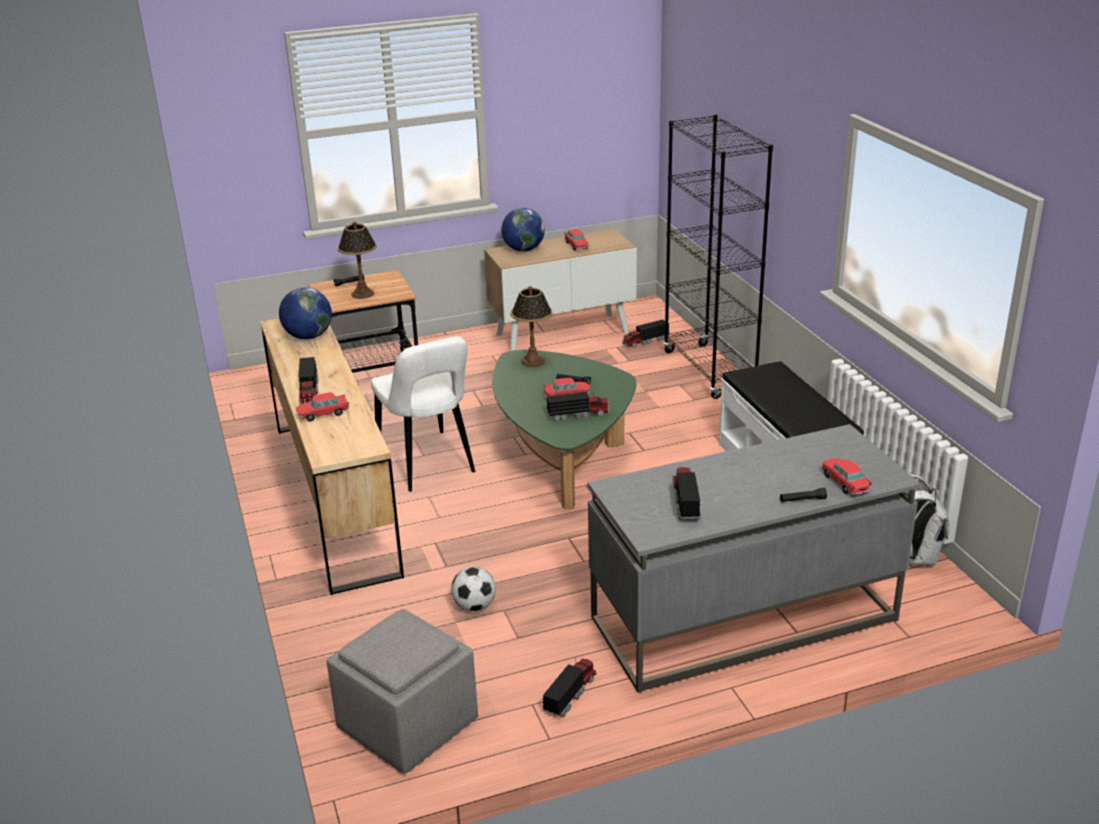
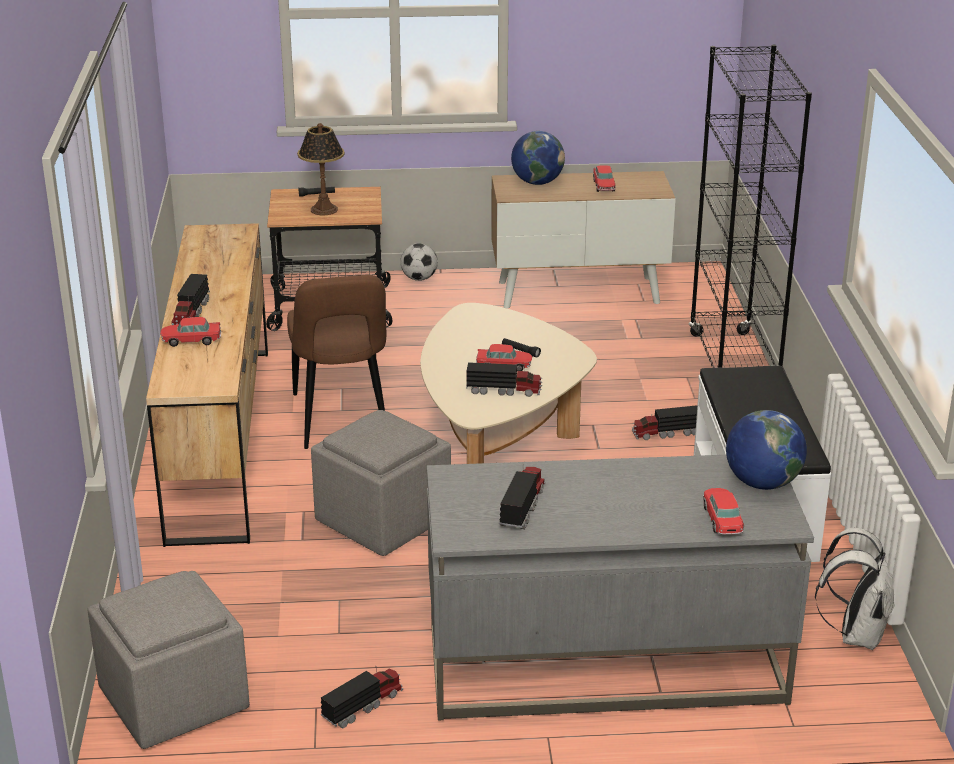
camera: 15 degrees right, 0 degrees up
(308, 336) = (225, 251): globe -> globe (762, 483)
(428, 463) = (341, 421): white chair -> brown chair
(474, 606) = (310, 589): football -> football (419, 278)
(504, 538) = (381, 521): none -> grey ottoman
(533, 361) = (488, 319): table lamp -> none
(561, 455) = (498, 438): green coffee table -> beige coffee table
(645, 341) = (673, 317): toy truck -> toy truck (666, 433)
(802, 500) = (658, 530): black flashlight -> none

